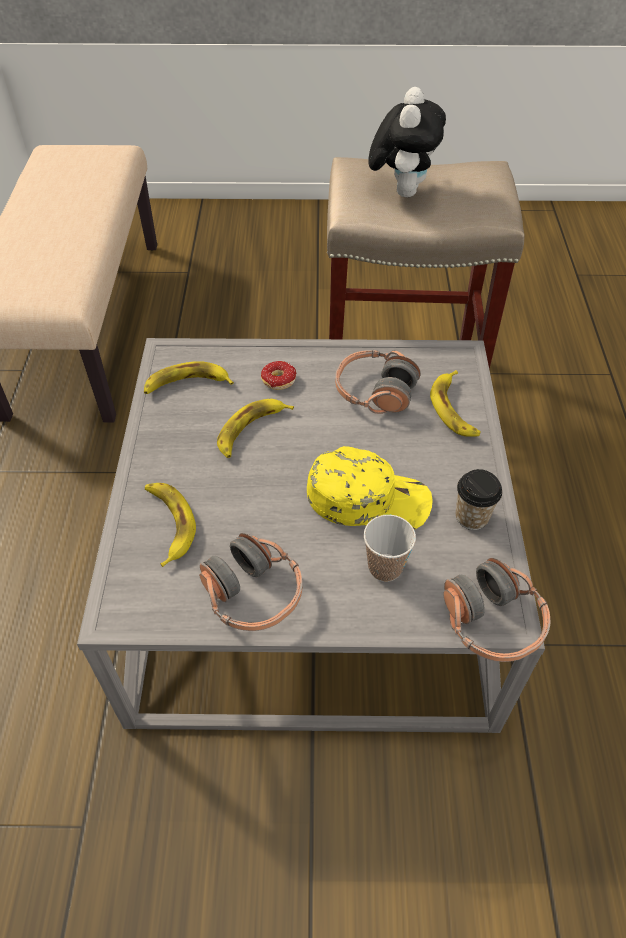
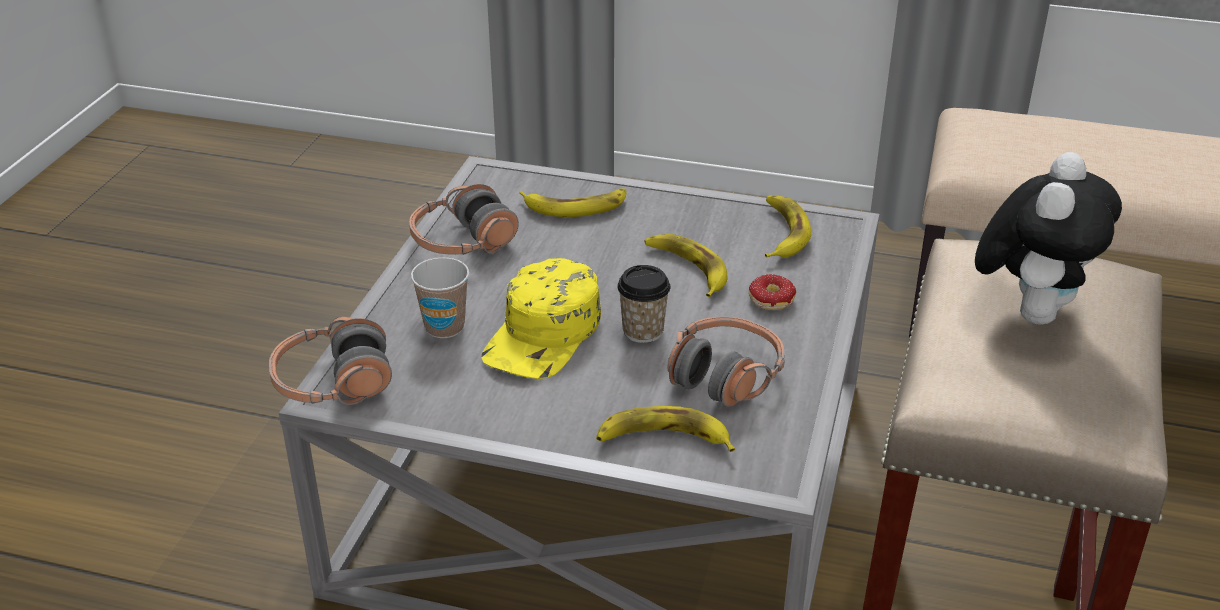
camera: 105 degrees right, 15 degrees down
(402, 191) = (1030, 311): plush toy -> plush toy turned 90 degrees counterclockwise
(471, 517) = (475, 407): cup -> cup (643, 331)

